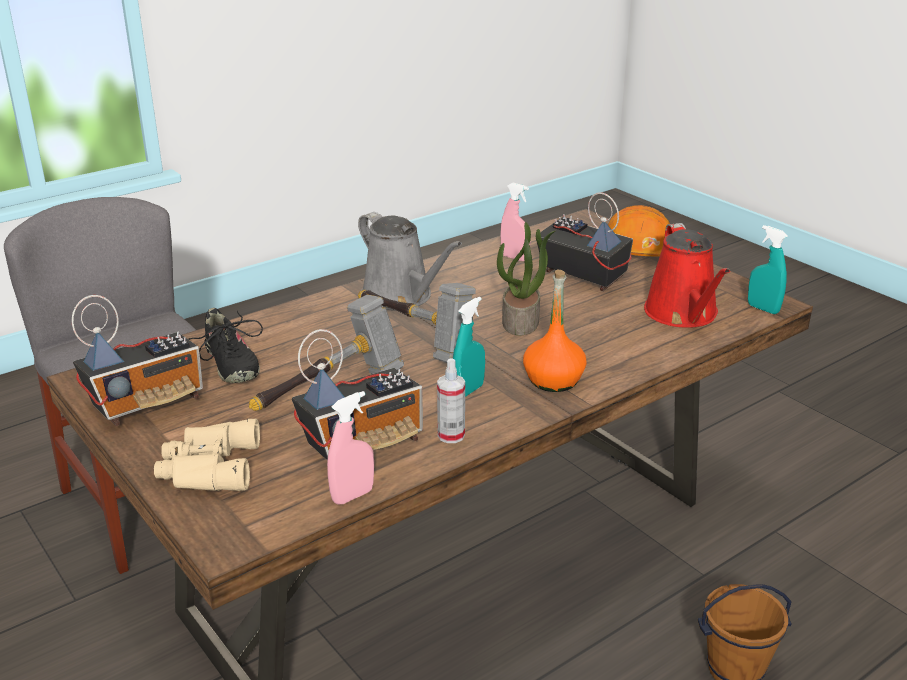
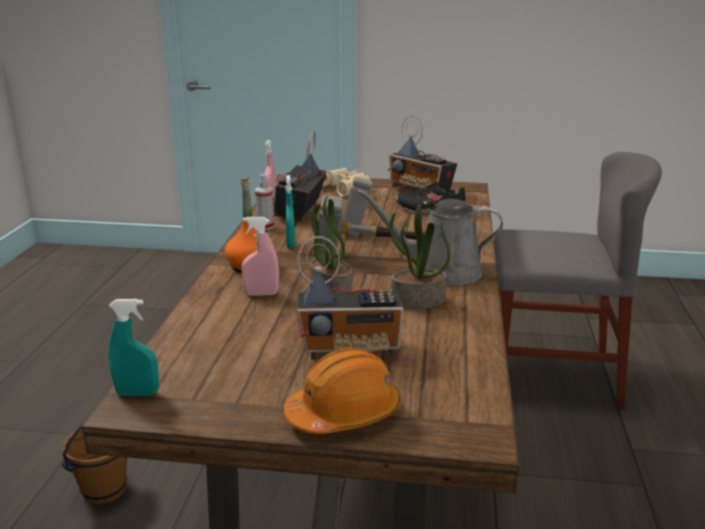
camera: 135 degrees right, 5 degrees down
(148, 404) = (420, 190): radio -> radio turned 60 degrees counterclockwise
(473, 284) = (417, 301): none -> potted plant
(514, 258) = (440, 341): pink spray bottle -> pink spray bottle (261, 294)
(683, 314) = (212, 351): red watering can -> none

